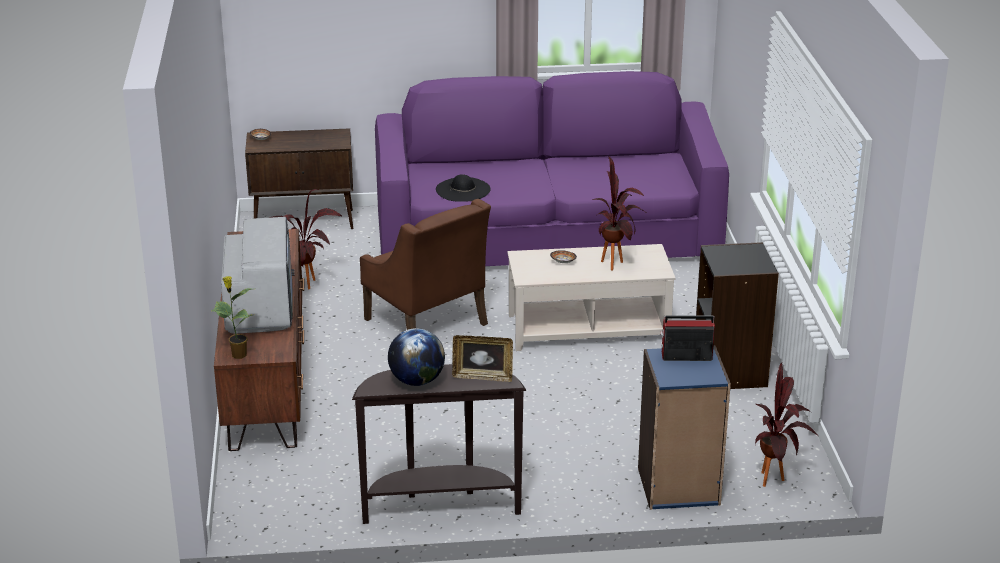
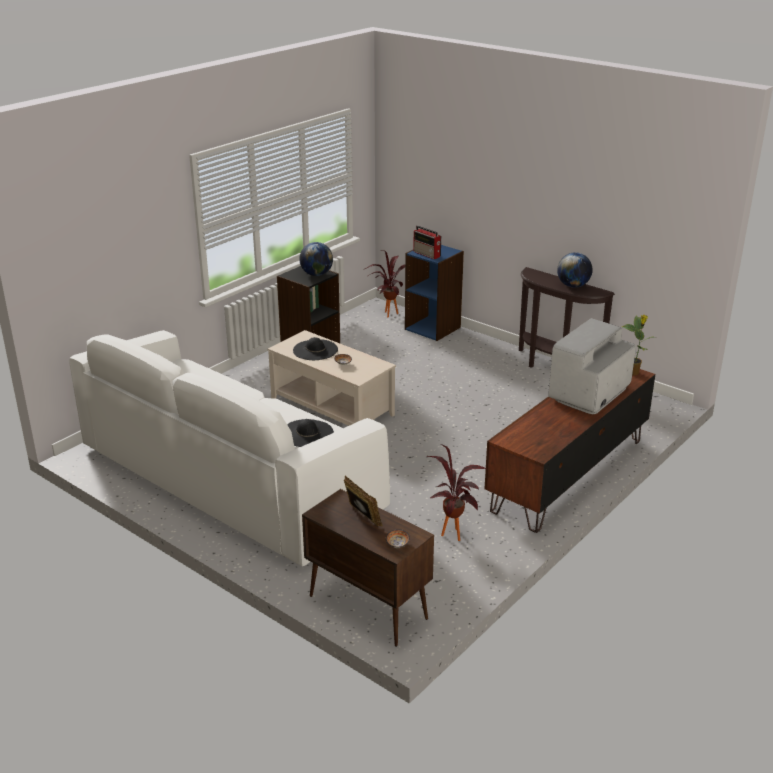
camera: 135 degrees left, 0 degrees up
(426, 322) = (416, 459): brown armchair -> none
(482, 377) = (538, 276): picture frame -> picture frame (362, 517)
(547, 238) = (229, 478): purple sofa -> white sofa
(616, 262) = (315, 350): potted plant -> black hat
(730, 263) = (316, 274): none -> globe

